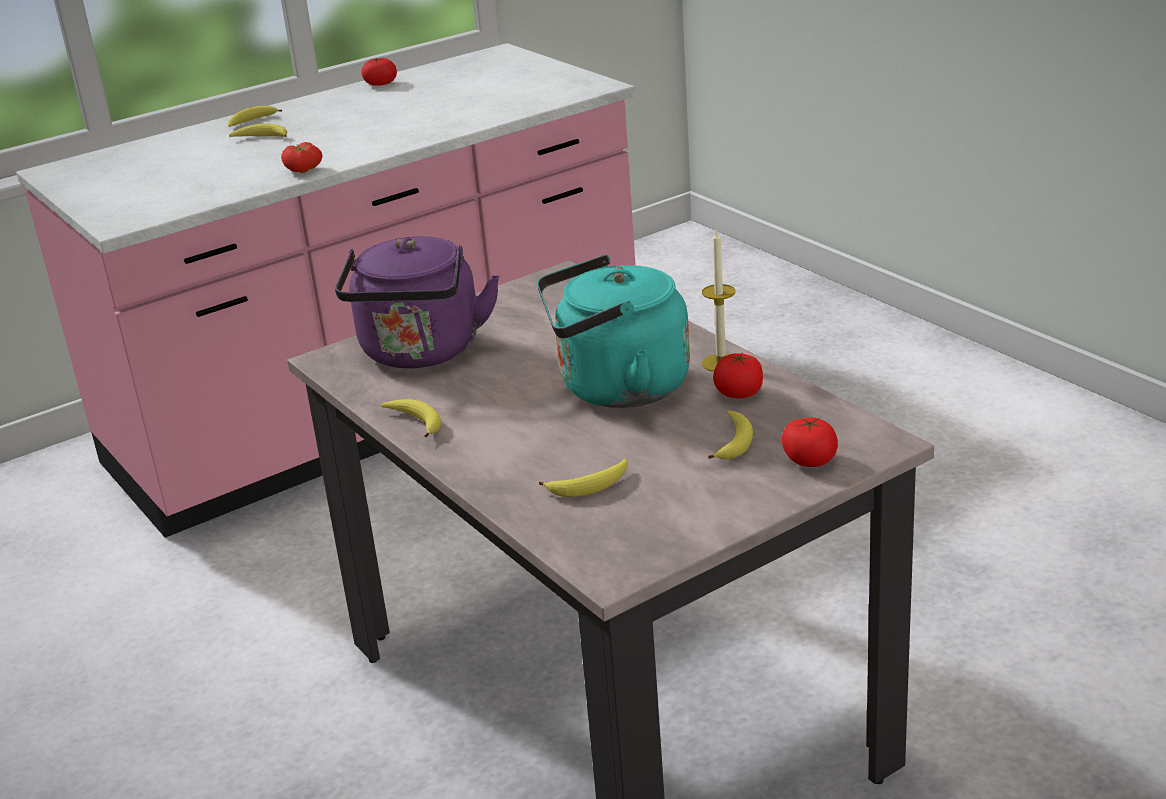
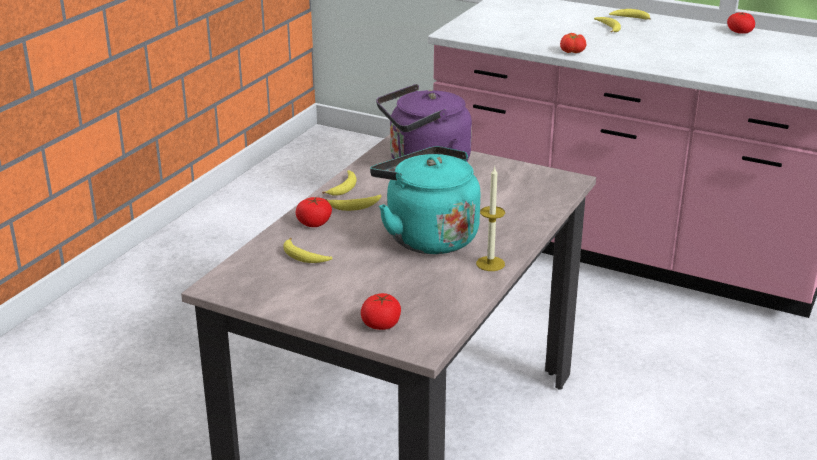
camera: 60 degrees right, 0 degrees up
(733, 442) = (386, 292): banana -> banana (355, 206)
(739, 392) = (454, 279): tomato -> tomato (314, 223)

